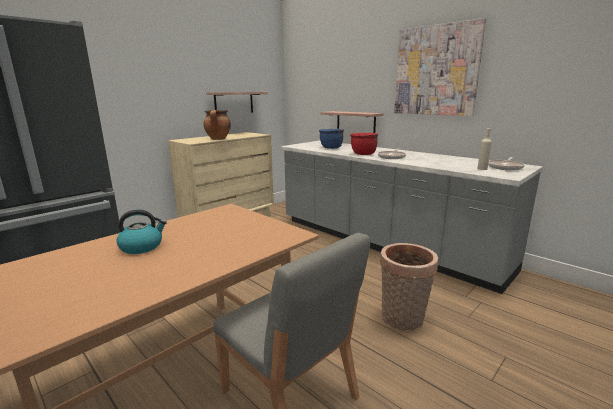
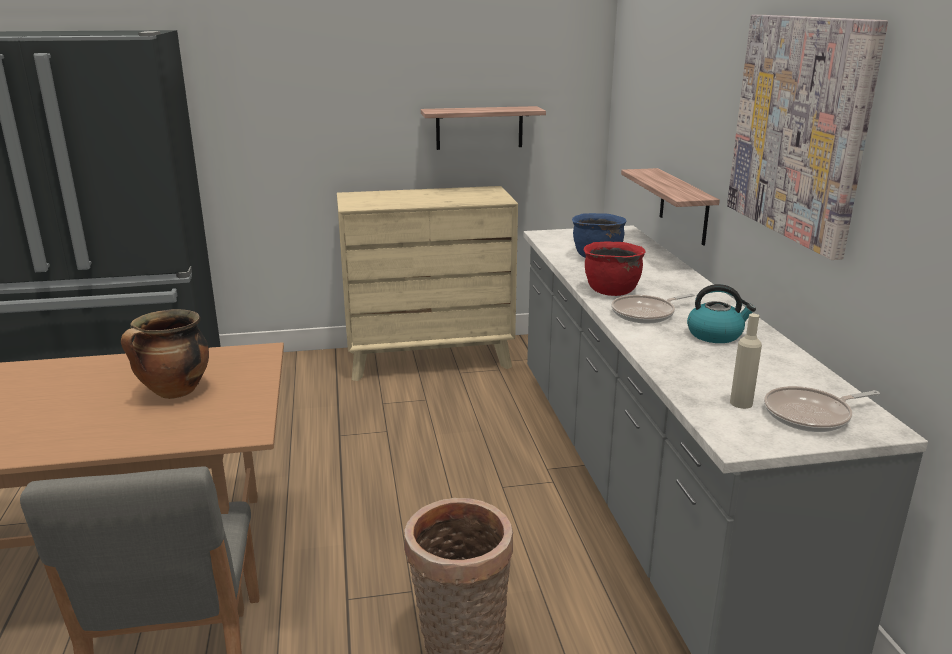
camera: 35 degrees right, 5 degrees up
(142, 247) = (79, 387): kettle -> kettle (715, 334)
(218, 139) = (406, 203): cooking pot -> cooking pot (174, 392)

